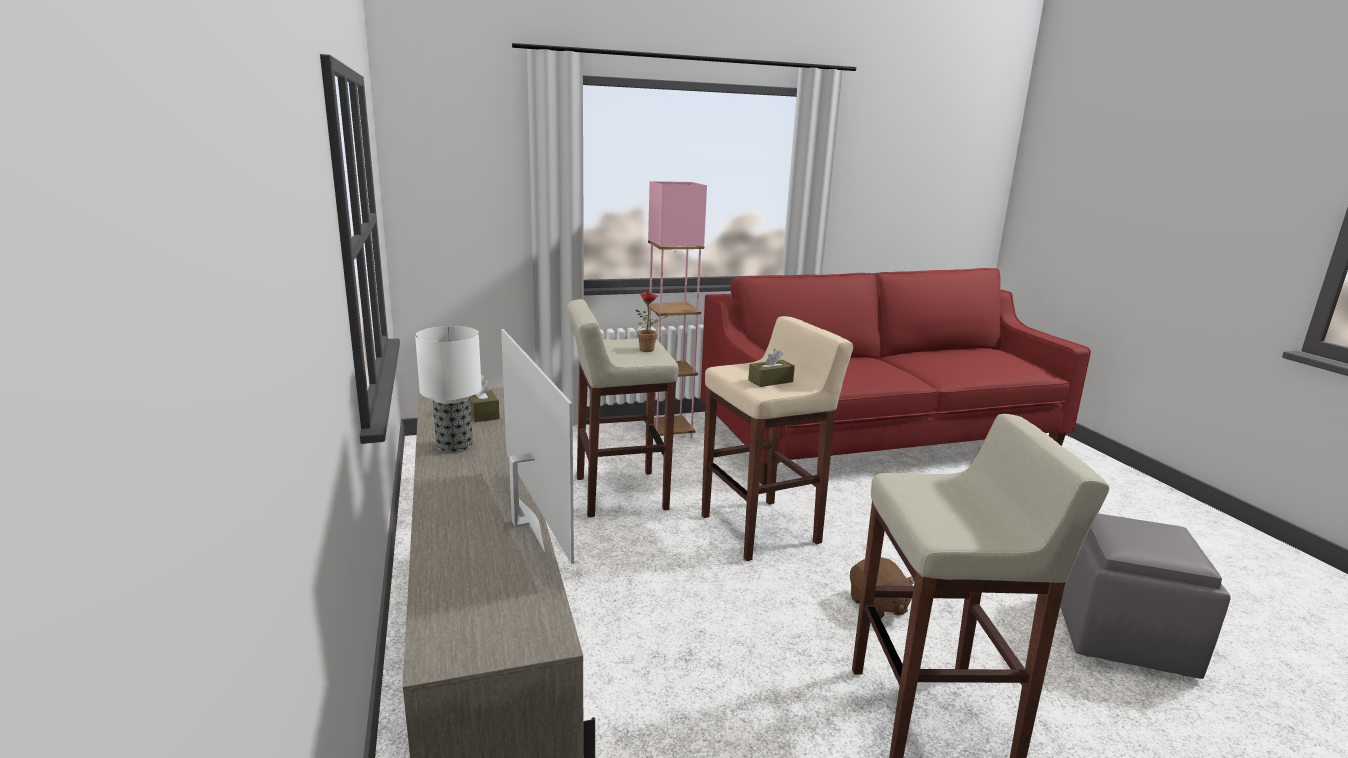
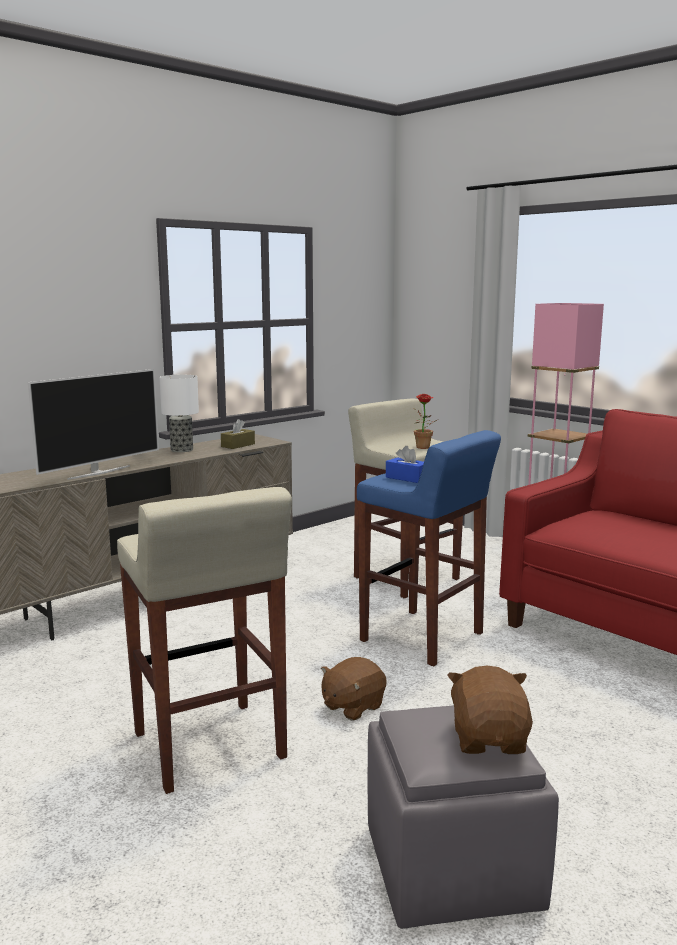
camera: 65 degrees right, 5 degrees down
(762, 529) = (423, 638): beige stool -> blue stool
(770, 381) = (407, 478): brown tissue box -> blue tissue box
(1157, 529) = (489, 739): none -> brown plush toy

